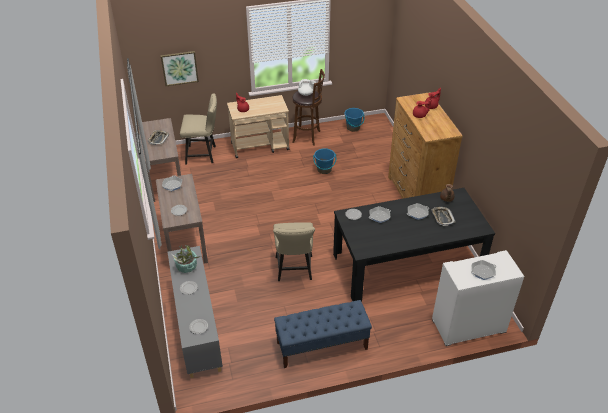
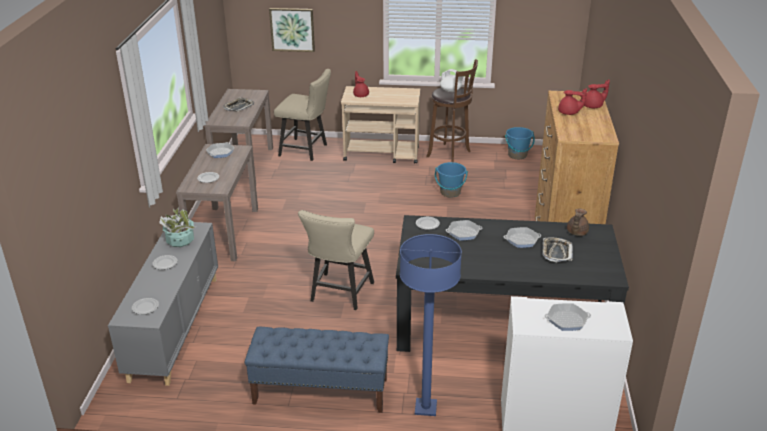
camera: 20 degrees right, 10 degrees down
(391, 338) = (425, 408): none -> blue floor lamp

